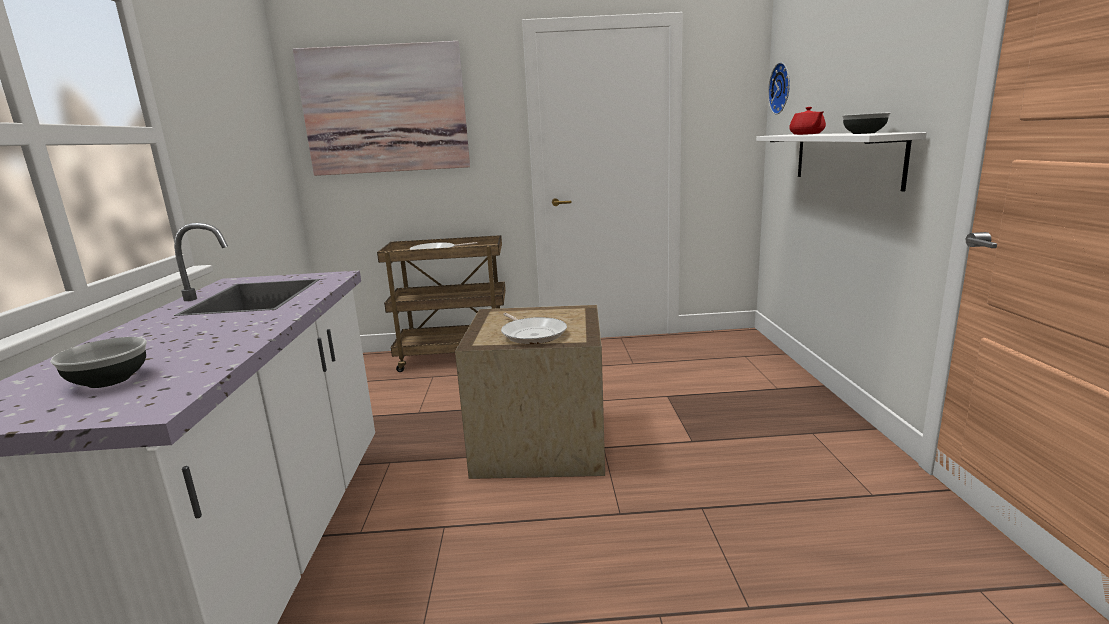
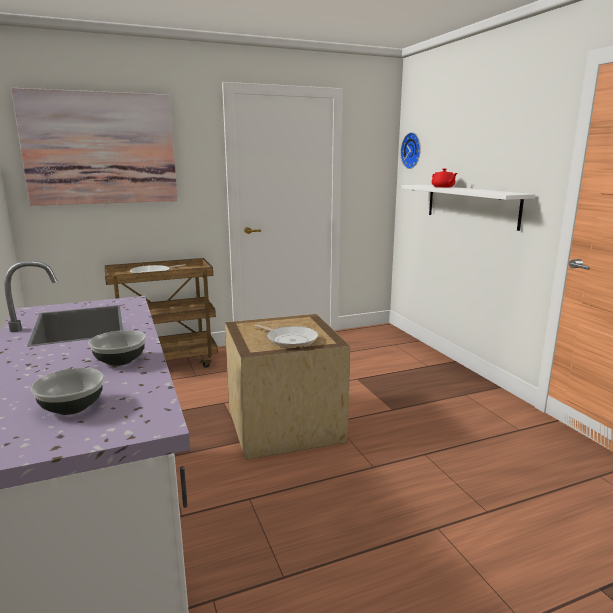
camera: 20 degrees left, 0 degrees up
(863, 133) = (493, 191): bowl -> bowl (120, 360)

